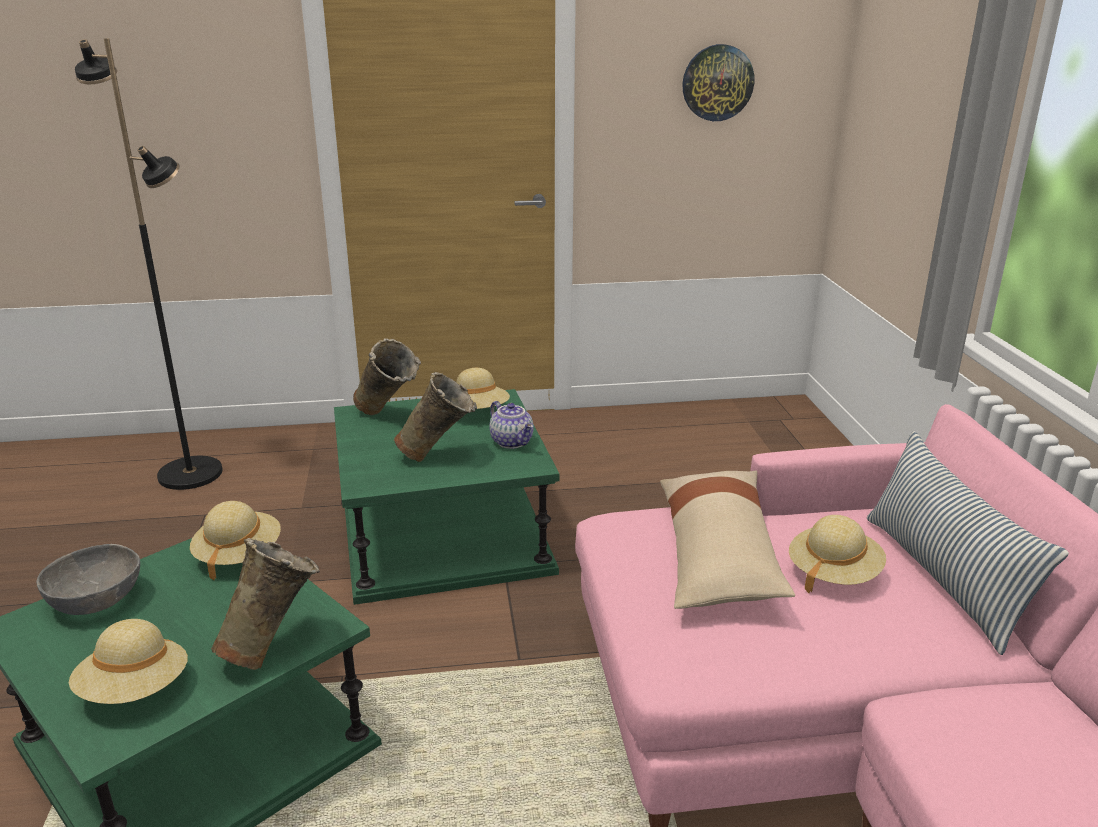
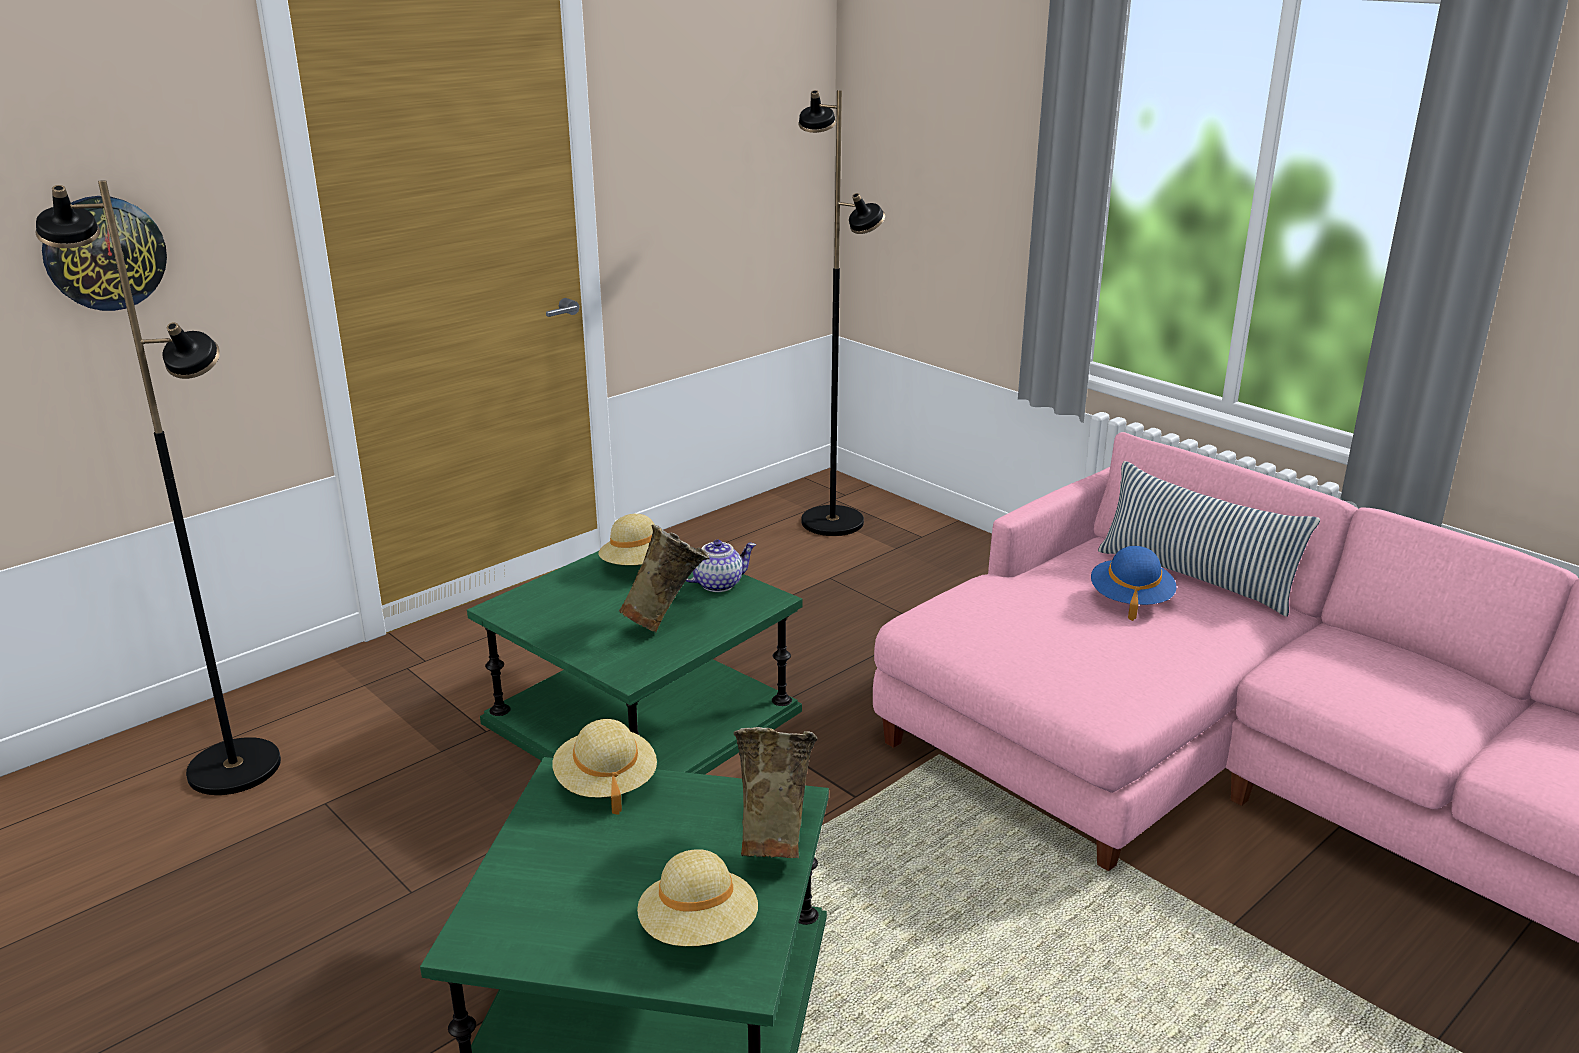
camera: 35 degrees left, 0 degrees up
(97, 600) = (522, 883): grey bowl -> none
(388, 417) = (549, 600): beige vase -> none
(513, 442) = (718, 584): teapot -> teapot turned 45 degrees counterclockwise
(717, 83) = (726, 144): wall clock -> wall clock (104, 253)
(717, 555) = (1036, 617): beige pillow -> none
(757, 436) = (833, 522): none -> black floor lamp
(833, 573) = (1130, 600): beige hat -> blue hat

